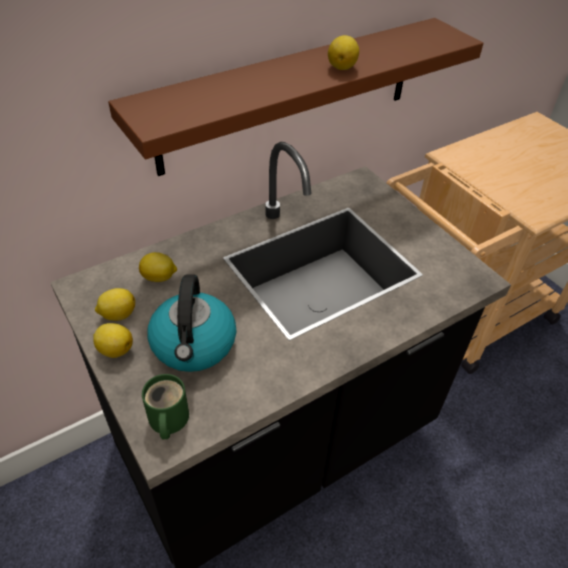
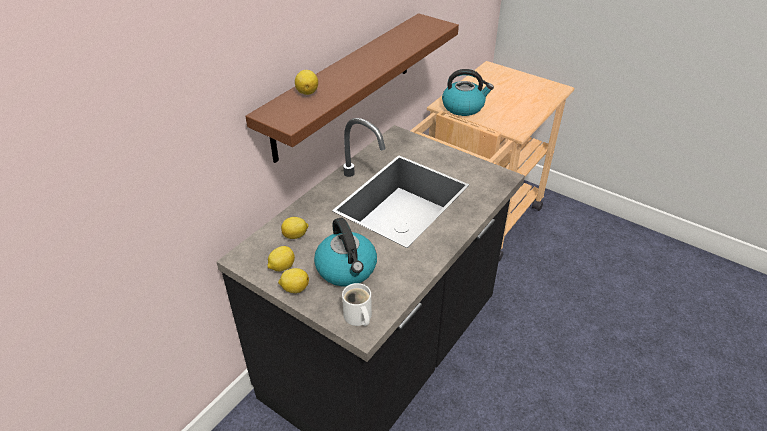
camera: 20 degrees left, 5 degrees down
(167, 420) = (357, 317): green mug -> white mug
(342, 67) = (382, 59): lemon -> lemon (307, 92)
(474, 165) = (463, 107): none -> kettle

